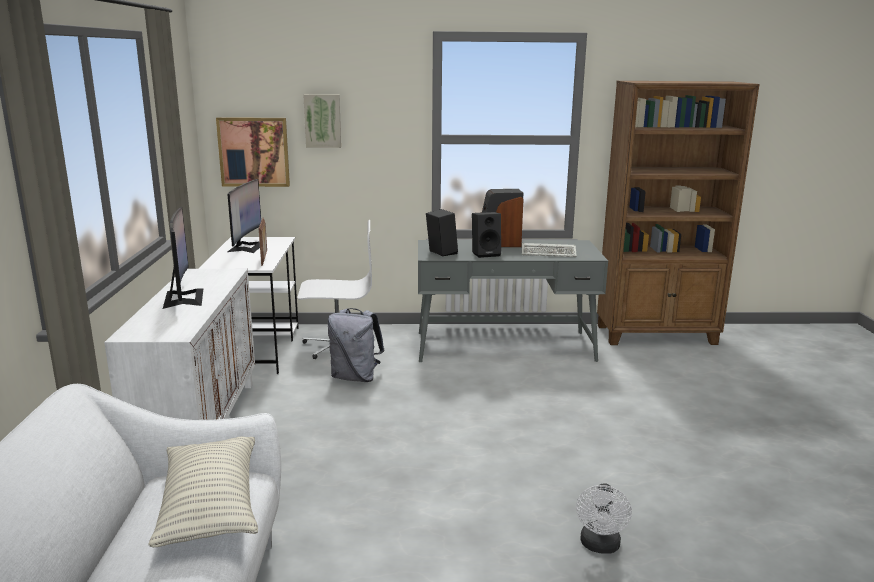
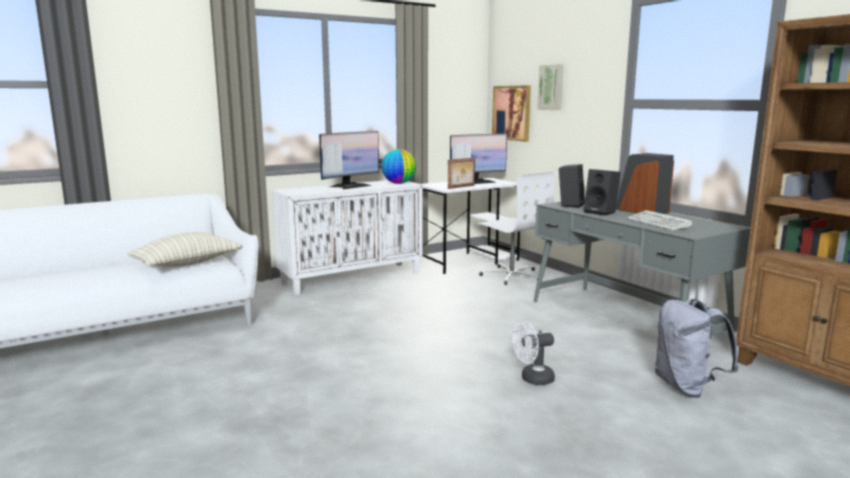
camera: 60 degrees right, 5 degrees down
(219, 275) = (399, 183): none -> globe
(355, 377) = (473, 291): grey backpack -> grey backpack (687, 387)
(600, 546) = (331, 421): white fan -> white fan (532, 379)

